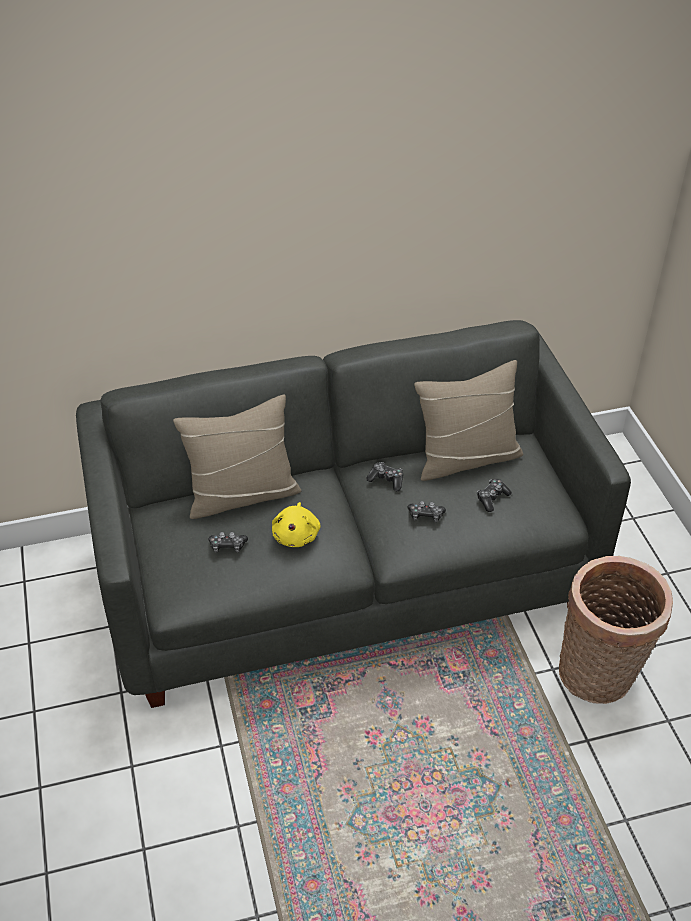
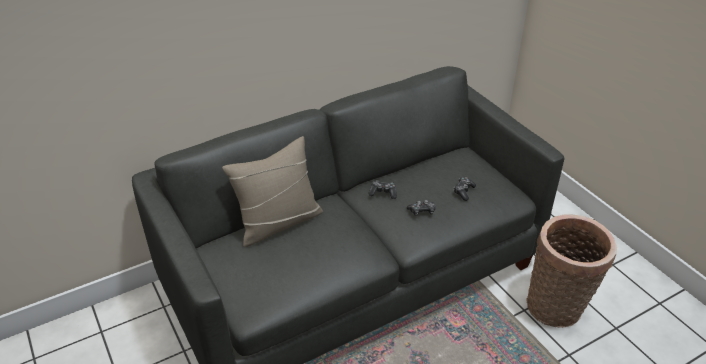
camera: 15 degrees left, 5 degrees down
(227, 546) = (281, 261): game controller -> none
(296, 535) = (332, 243): yellow plush toy -> none
(466, 459) = (433, 169): beige pillow -> none

